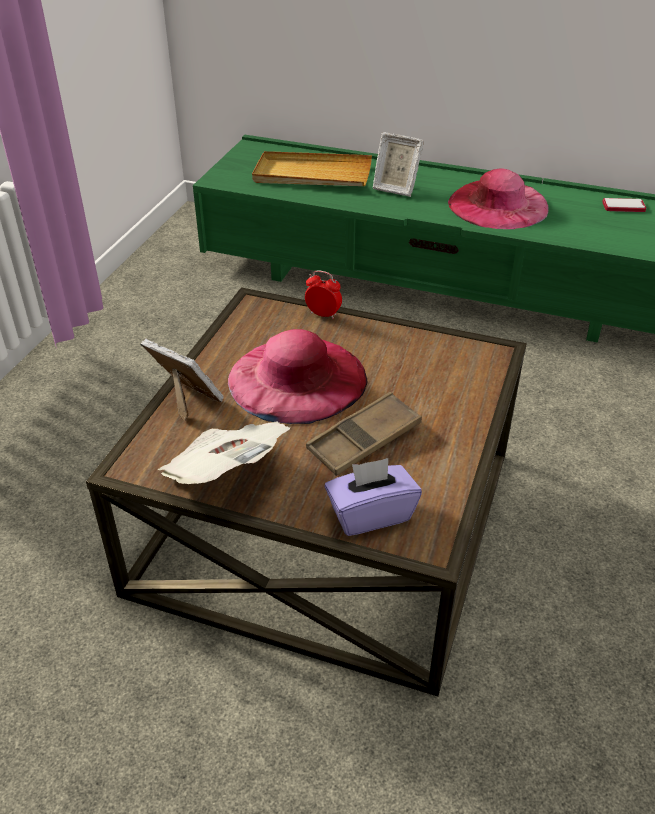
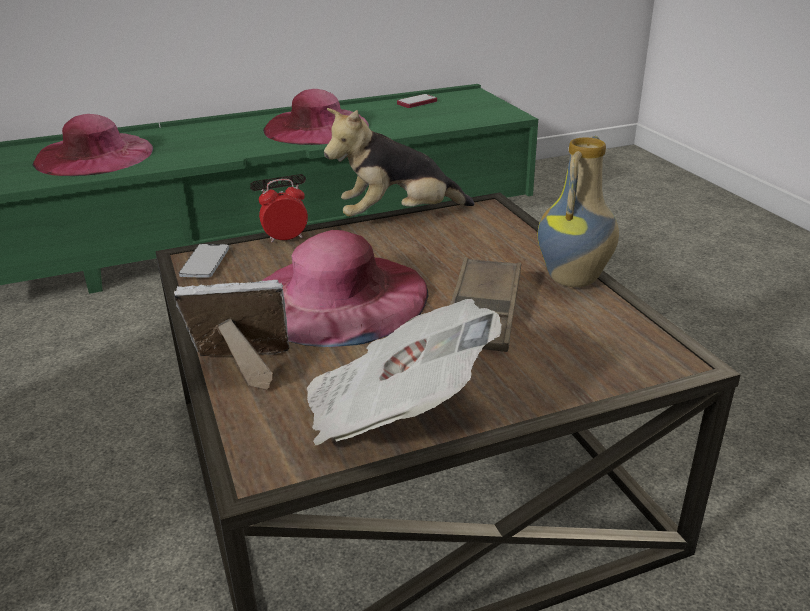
camera: 40 degrees left, 10 degrees down
(256, 311) = (205, 262): none -> phone
(312, 174) = (94, 155): beige tray -> pink hat
(370, 514) = (588, 364): purple tissue box -> none
(395, 188) = (201, 142): picture frame -> none
(418, 331) = (398, 217): none -> plush toy
(459, 449) = (575, 280): none -> vase

